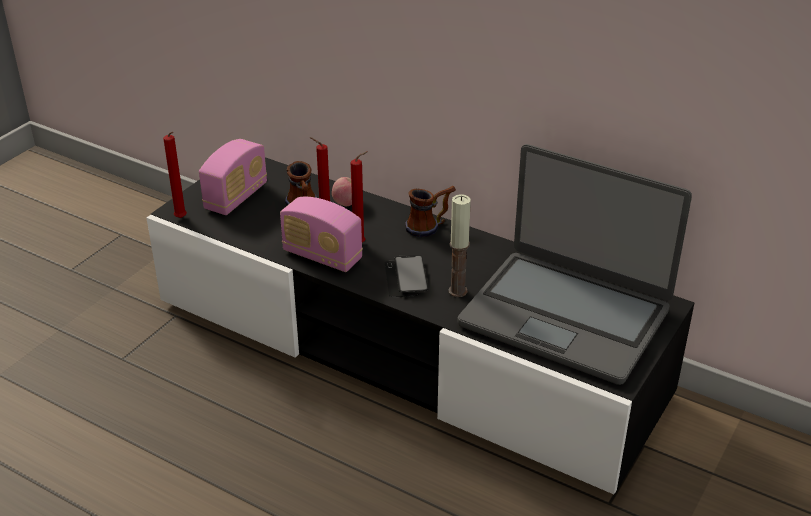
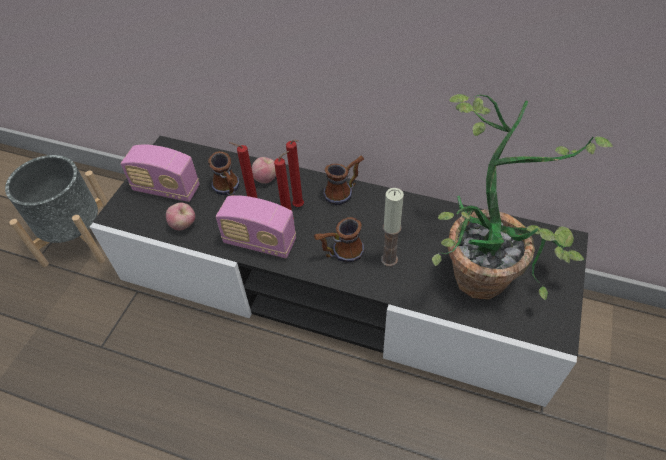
camera: 10 degrees left, 15 degrees up
(123, 258) = (79, 240): none -> grey planter
(181, 219) = (122, 223): red candle -> red candle (300, 207)
(236, 197) = (167, 189): radio -> radio turned 90 degrees clockwise
(245, 230) = (184, 225): none -> apple
(406, 278) = (340, 253): phone -> mug
(565, 316) = (489, 270): laptop -> potted plant

